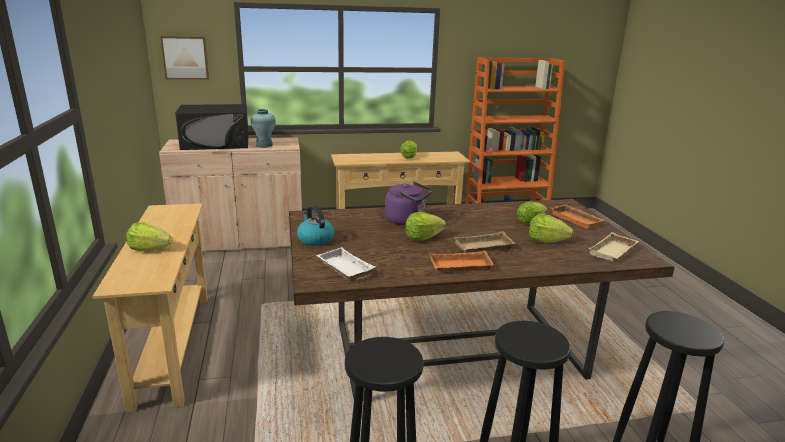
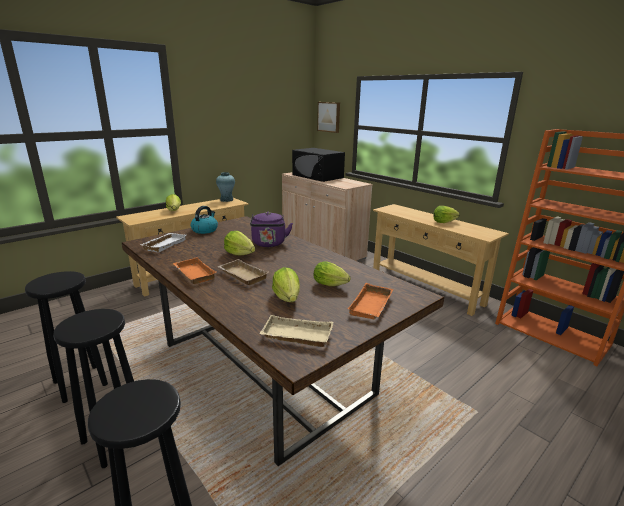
camera: 60 degrees right, 0 degrees up
(264, 145) = (335, 182): turquoise vase -> turquoise vase (227, 200)

